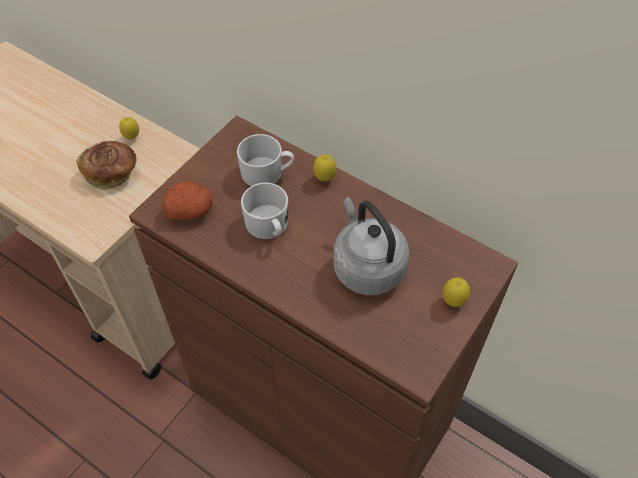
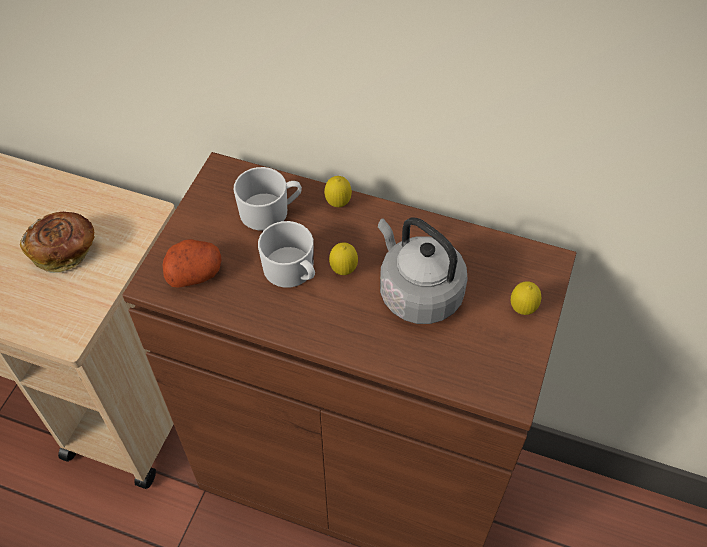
camera: 15 degrees left, 0 degrees up
(132, 137) = (76, 204): lemon -> lemon (343, 271)

